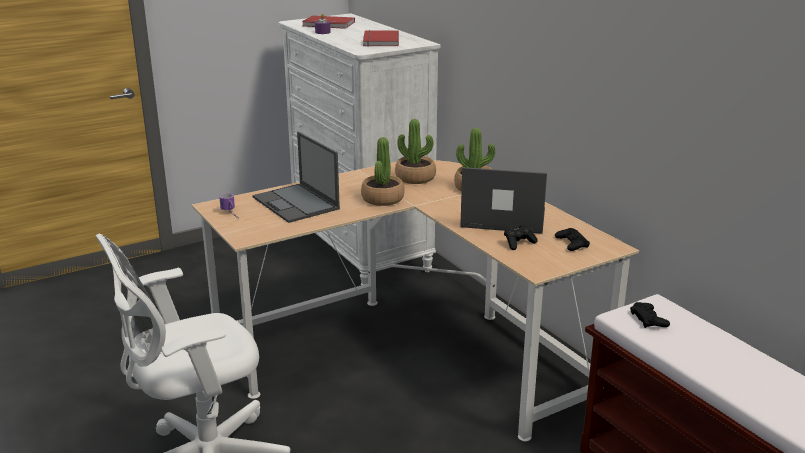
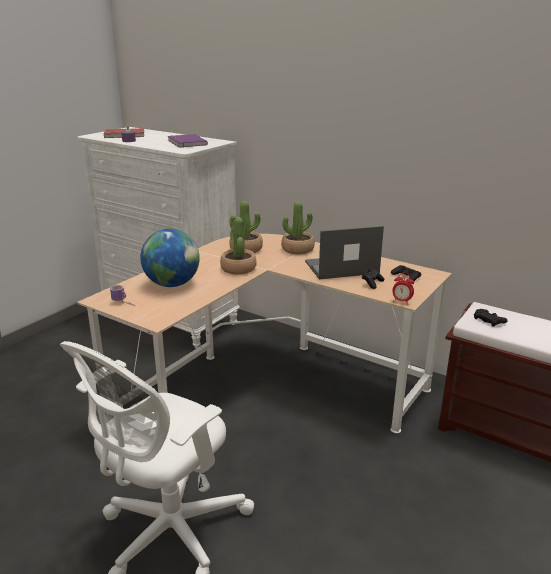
camera: 25 degrees left, 0 degrees up
(296, 203) = (172, 284): laptop -> globe
(379, 41) = (186, 143): red book -> purple book
(529, 271) = (401, 302): none -> alarm clock

